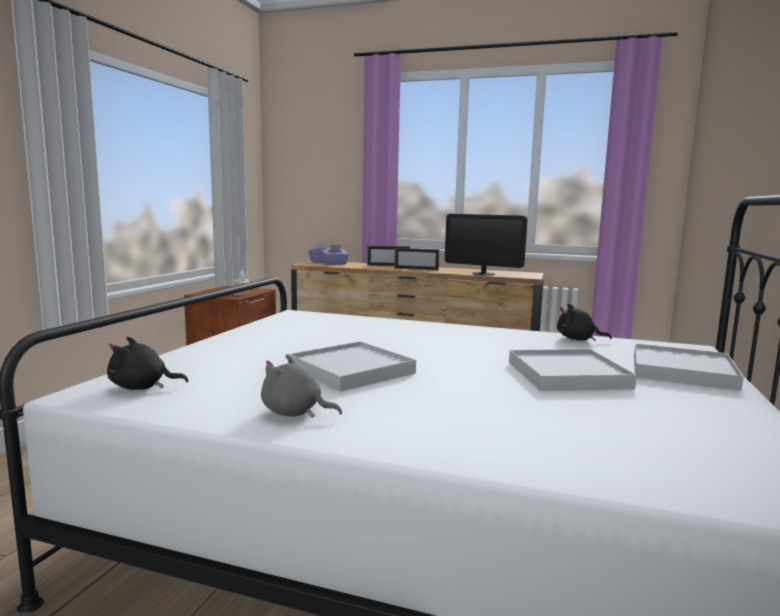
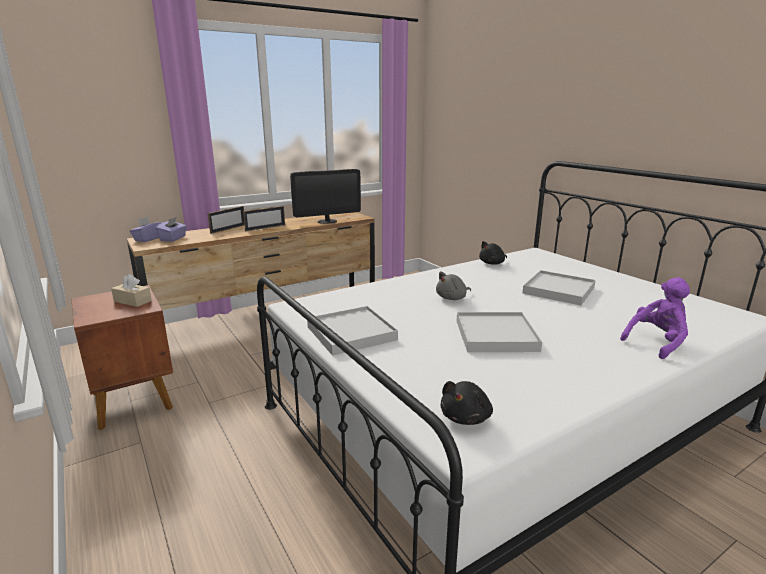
camera: 50 degrees left, 10 degrees up
(295, 413) = (574, 376): grey plush toy -> grey plush toy (452, 298)
(497, 444) = (656, 342): none -> purple plush toy
(682, 371) = (573, 269): white tray -> white tray (351, 333)

